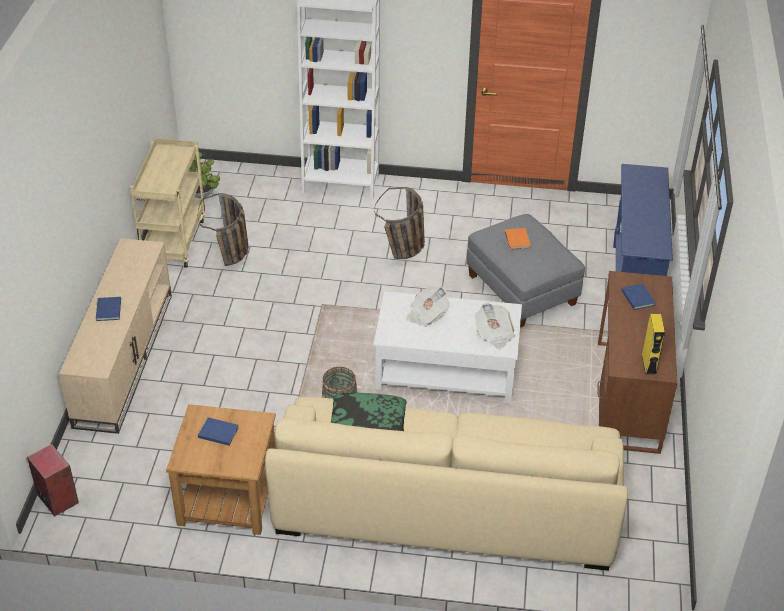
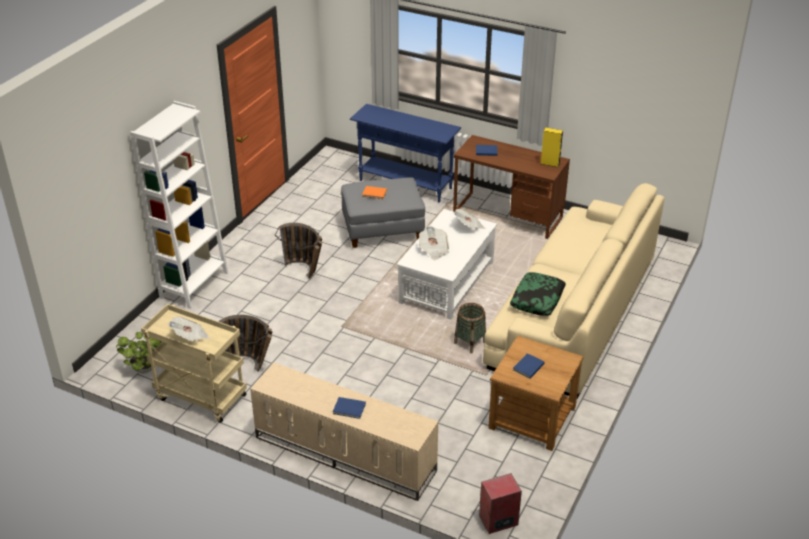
camera: 70 degrees left, 5 degrees down
(159, 172) = (190, 337): none -> newspaper

